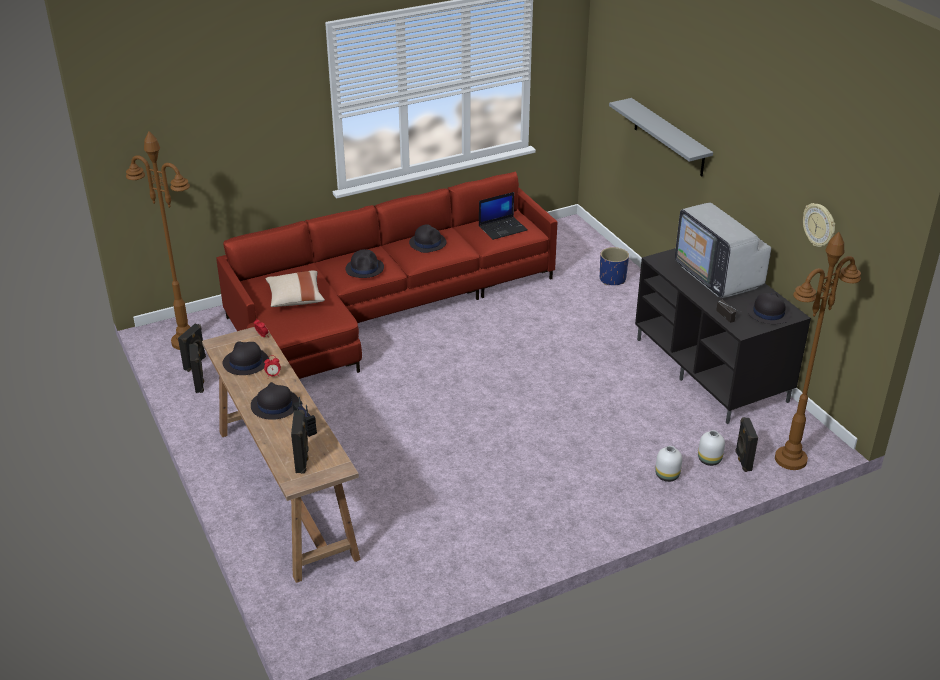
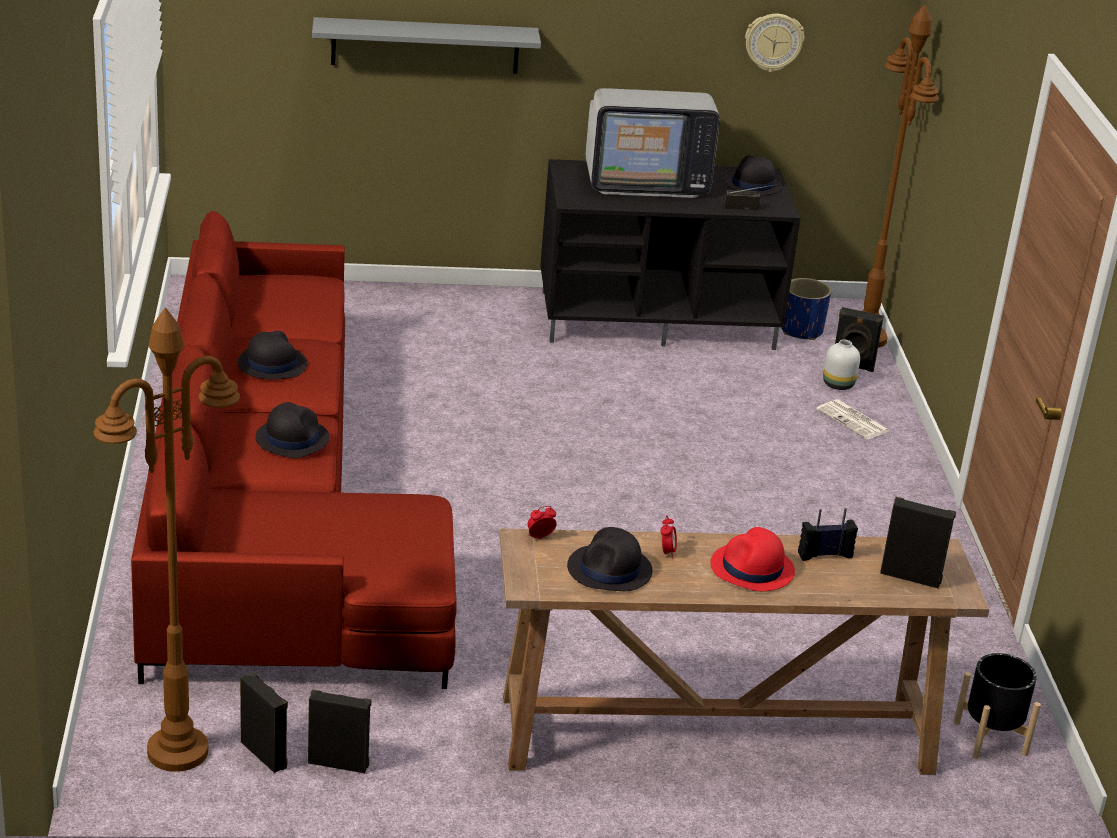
camera: 70 degrees left, 5 degrees down
(274, 405) = (752, 569): black hat -> red hat
(295, 298) = (319, 527): beige pillow -> none
(345, 601) = (991, 738): none -> black planter
(503, 228) = (290, 296): laptop -> none
(612, 279) = (384, 309): blue planter -> blue planter (801, 330)
(667, 476) = (854, 421): white vase -> newspaper

